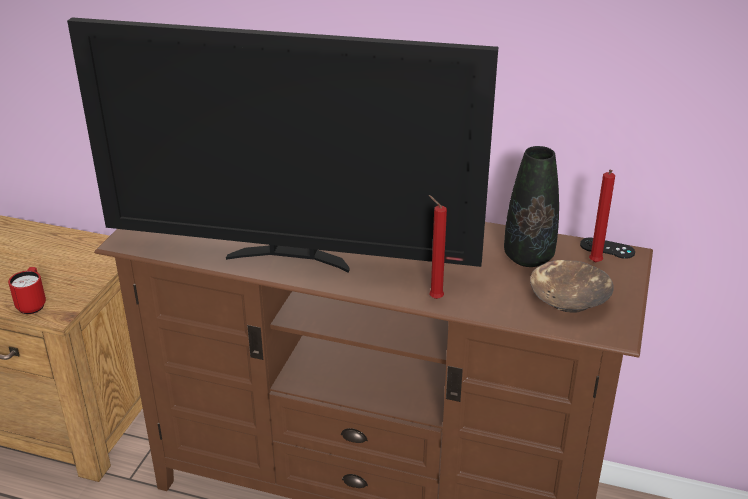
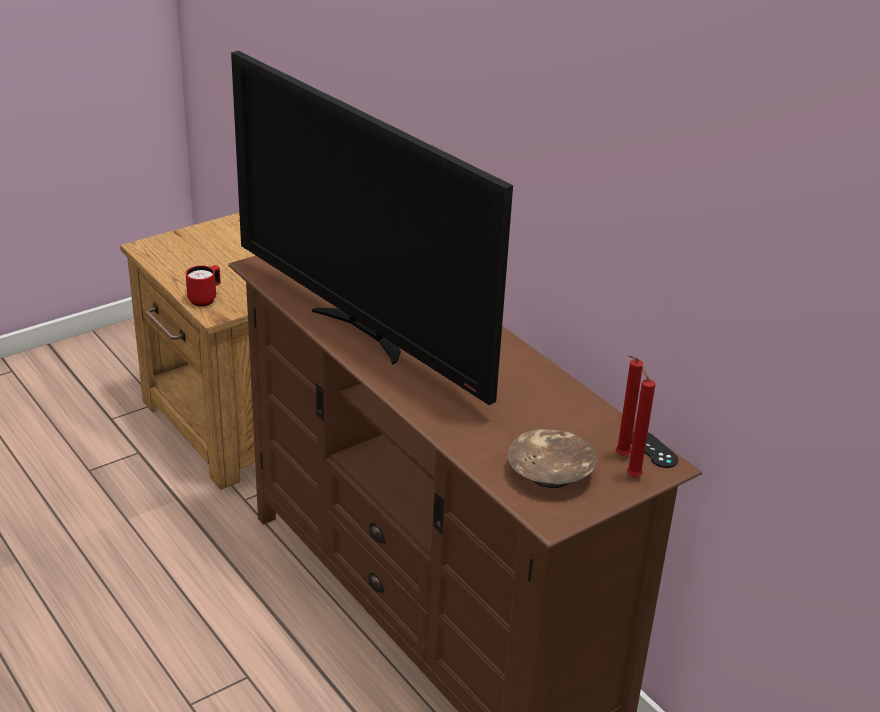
camera: 35 degrees right, 0 degrees up
(434, 298) = (434, 416): red candle -> red candle (632, 475)
(528, 257) = (564, 423): black vase -> none

